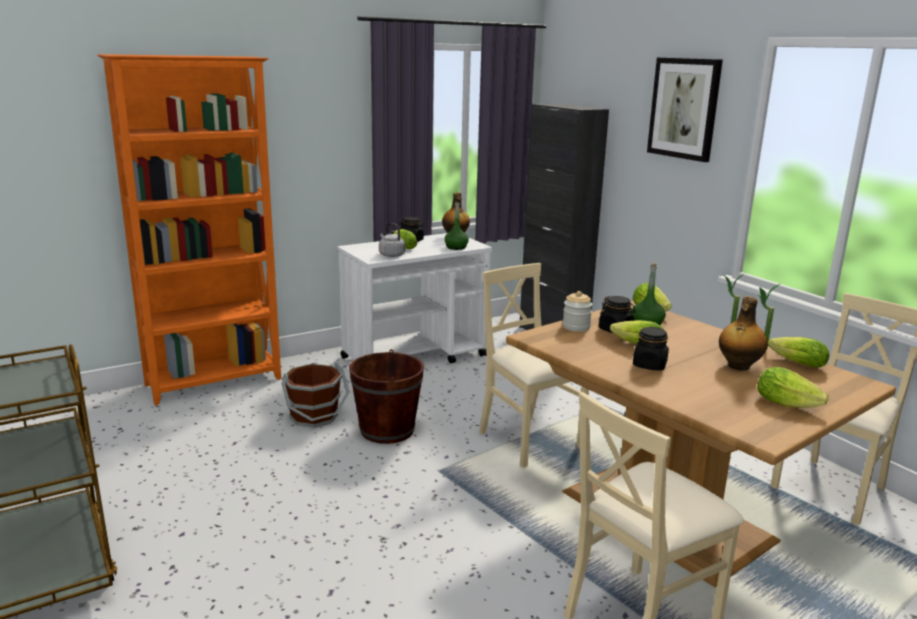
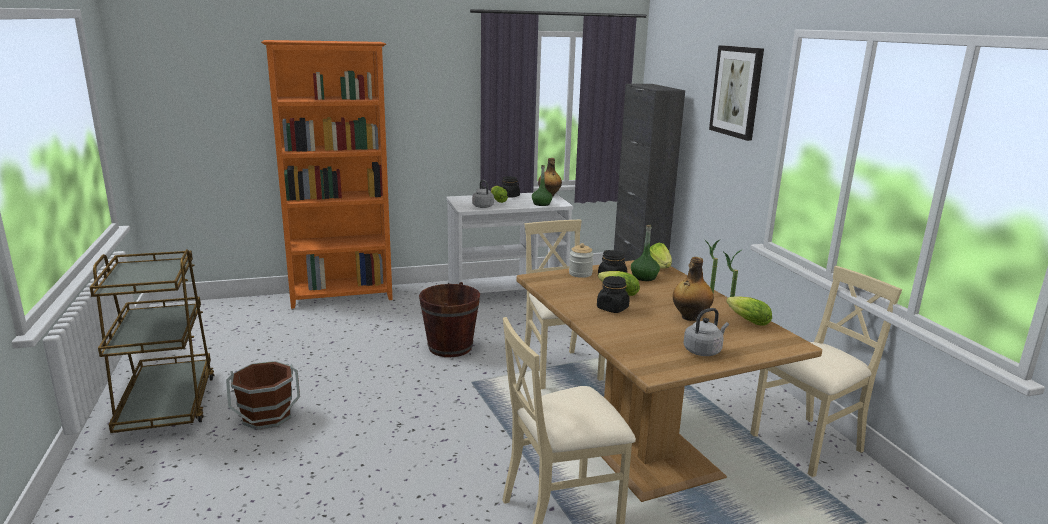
camera: 15 degrees right, 0 degrees up
(314, 416) = (401, 330): brown bucket -> brown bucket (267, 416)
(790, 404) = (703, 351): lettuce -> grey kettle

